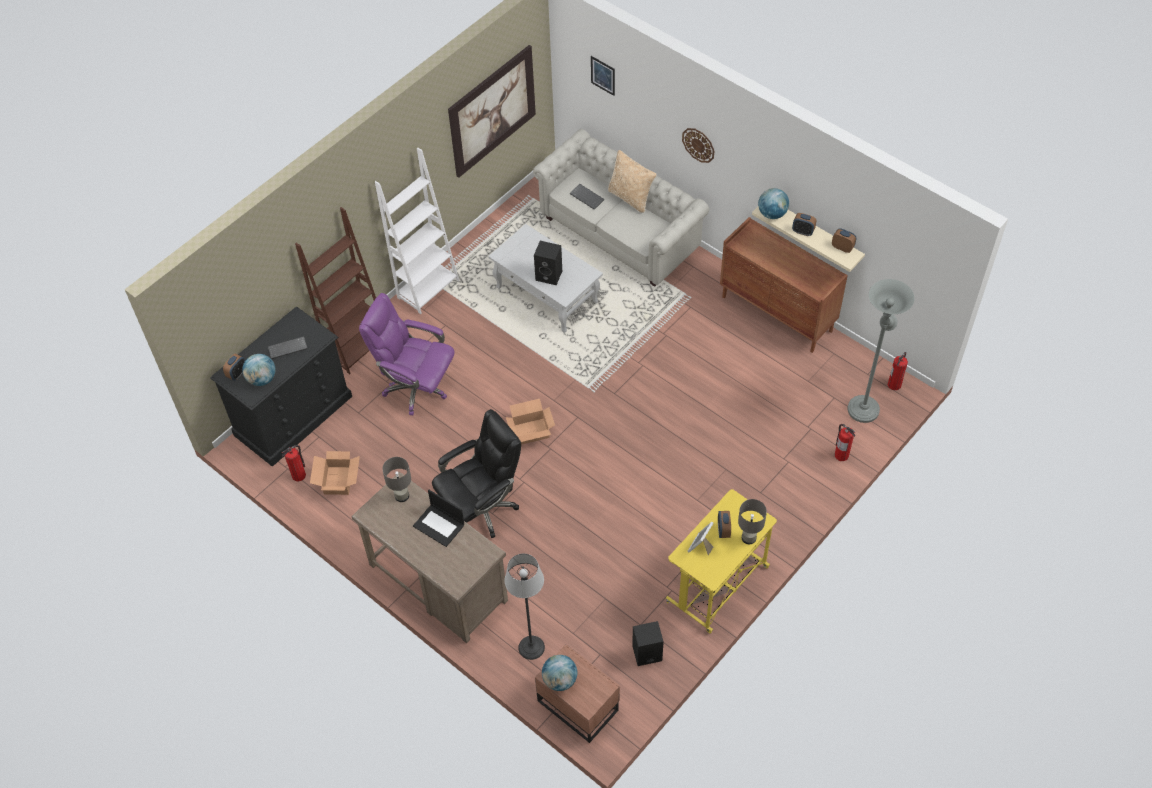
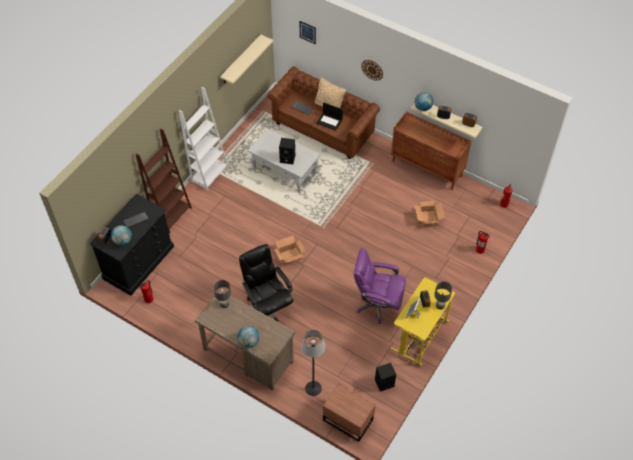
camera: 10 degrees left, 0 degrees up
(338, 480) = (174, 299): cardboard box -> cardboard box (428, 218)
(417, 389) = (214, 237): purple office chair -> purple office chair (378, 305)
(439, 525) = (251, 319): laptop -> laptop (329, 121)
(482, 510) = (267, 307): black office chair -> black office chair turned 75 degrees counterclockwise
(492, 111) = (241, 60): picture -> beige shelf
(560, 680) = (338, 405): globe -> globe (249, 341)
(619, 234) = (323, 129): white sofa -> brown sofa
(864, 406) = (488, 219): grey floor lamp -> none

